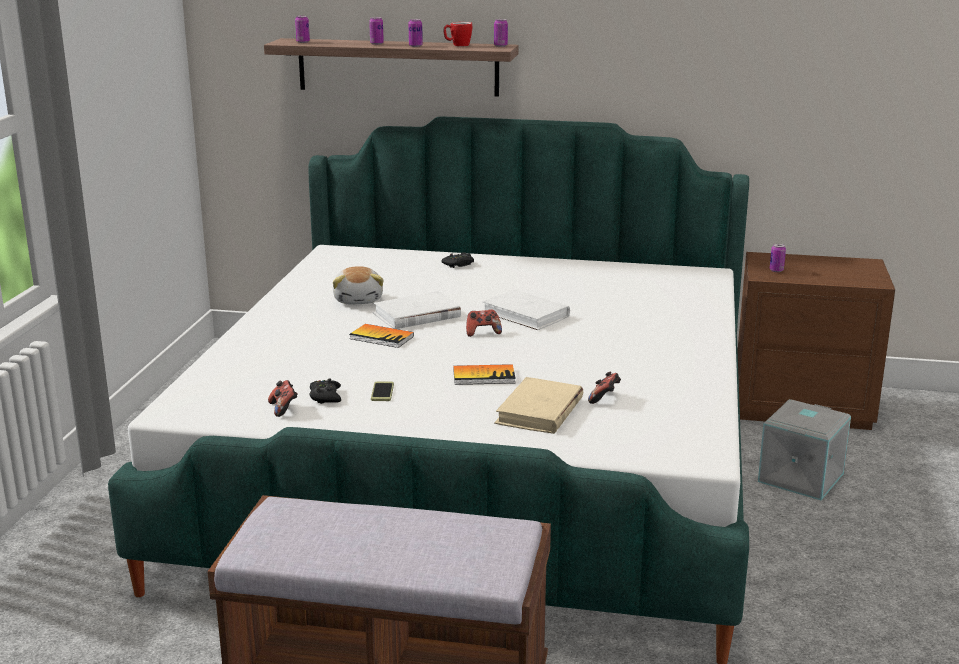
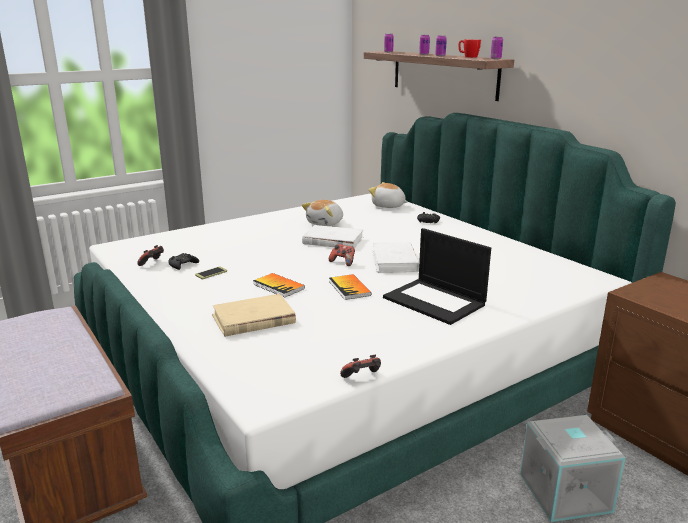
camera: 45 degrees right, 0 degrees up
(375, 259) = (388, 206): none -> plush toy
(381, 337) = (285, 246): book -> book (349, 288)
(604, 399) = (308, 330): game controller -> game controller (362, 378)
(641, 336) = (435, 301): none -> laptop
(776, 270) = (655, 293): can -> none

